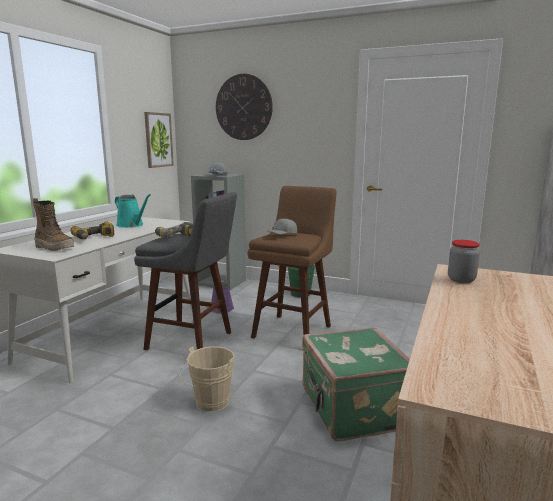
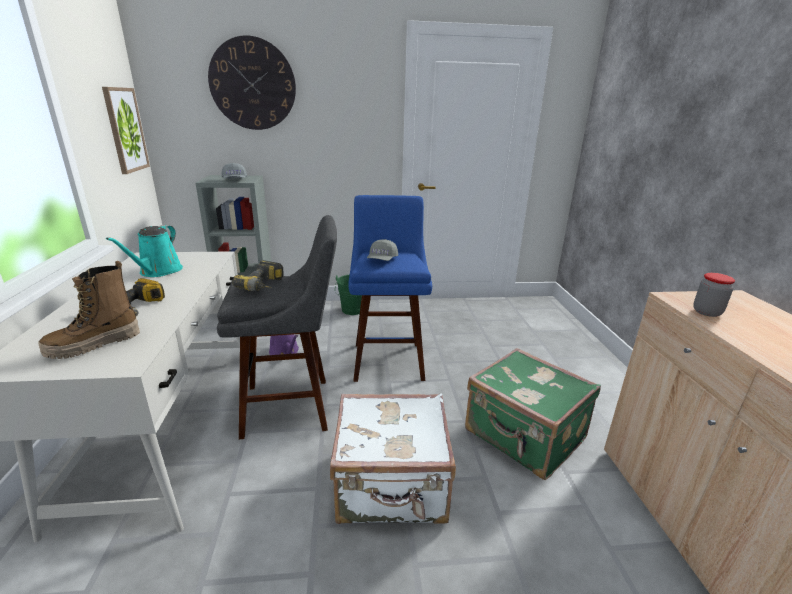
camera: 30 degrees left, 10 degrees up
(54, 248) = (95, 345): boot -> boot turned 135 degrees clockwise
(131, 225) = (158, 271): turquoise watering can -> turquoise watering can turned 90 degrees clockwise
(210, 404) = (392, 486): beige bucket -> white suitcase
(294, 330) = (388, 358): brown stool -> blue stool

